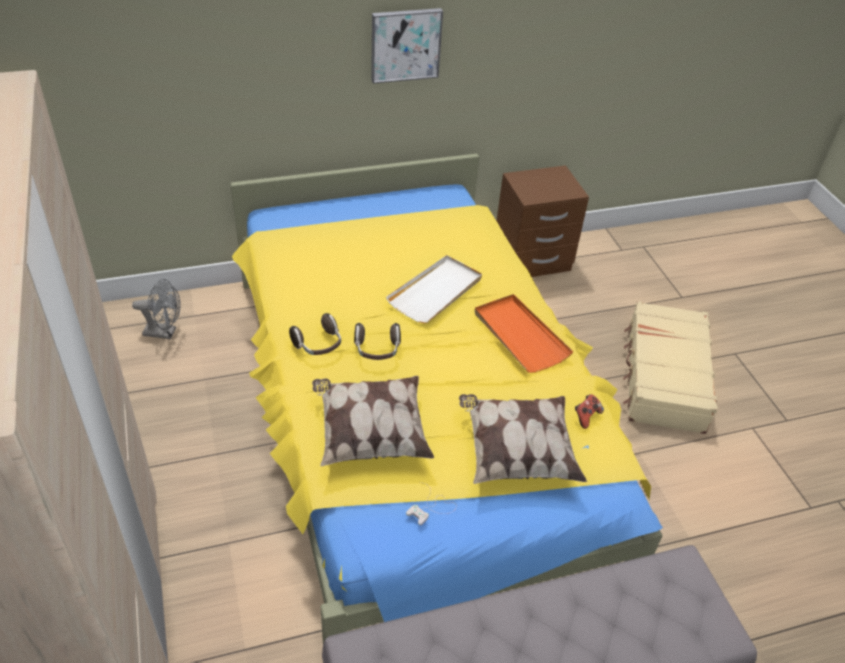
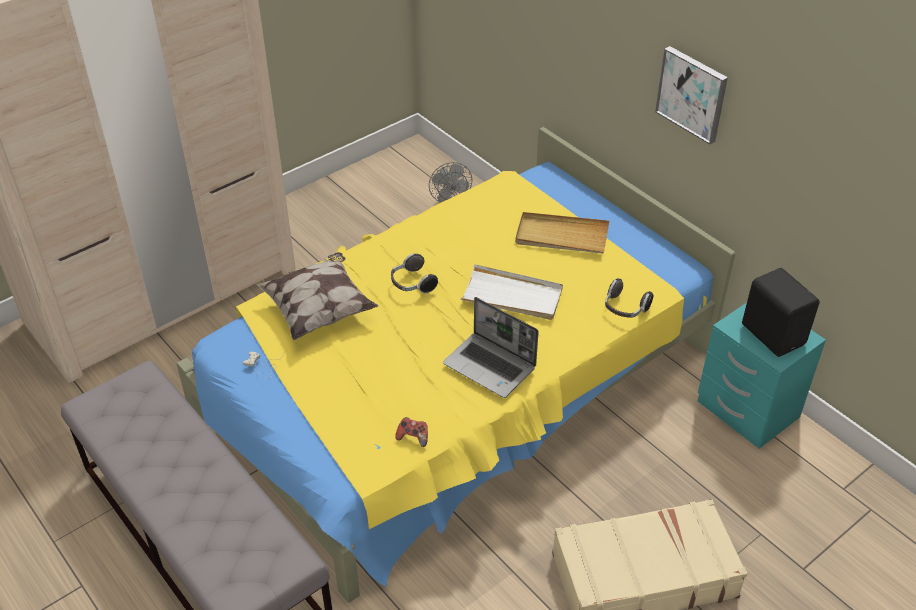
camera: 70 degrees right, 0 degrees up
(318, 345) = (397, 250): headphones -> headphones (625, 309)
(373, 237) = (561, 236): none -> beige tray
(516, 452) = (346, 401): pillow -> none
(520, 335) = (491, 366): orange tray -> laptop
(531, 260) = (747, 409): brown nightstand -> turquoise nightstand
(548, 183) = (773, 333): none -> black speaker

